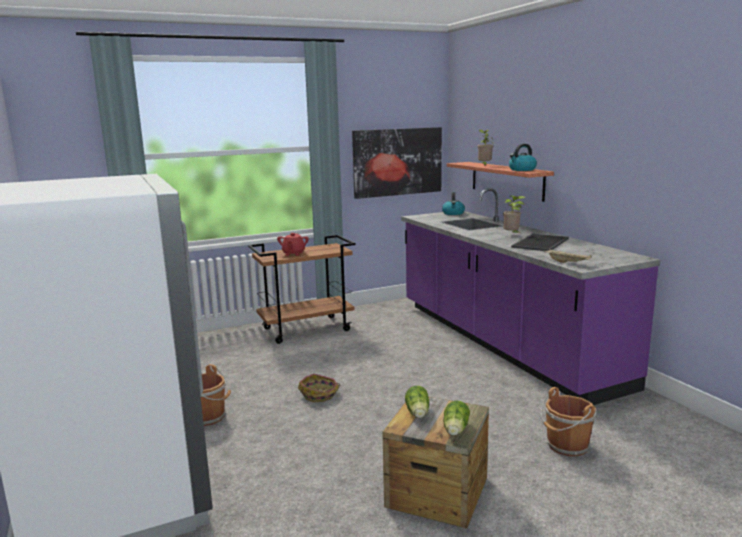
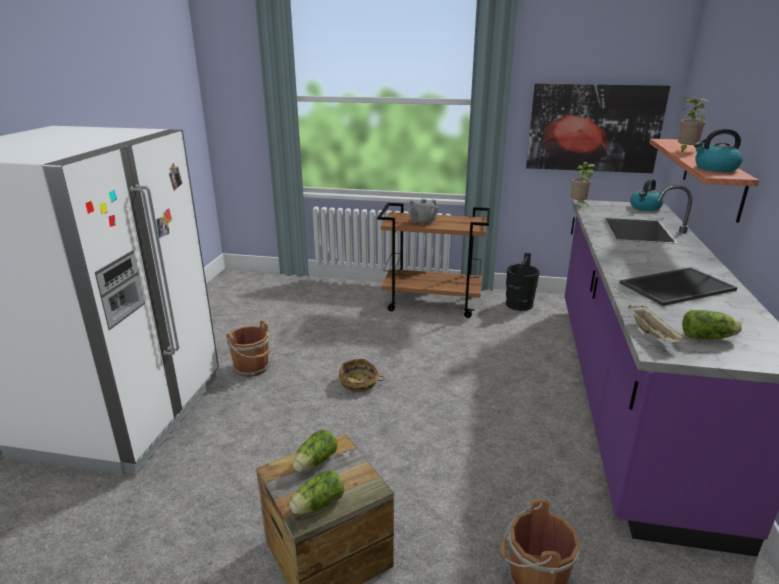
camera: 35 degrees right, 10 degrees up
(293, 254) = (422, 222): red teapot -> grey teapot
(373, 313) = (519, 304): none -> black bucket
(512, 235) = (661, 262): potted plant -> potted plant (578, 205)
(592, 258) = (708, 337): none -> lettuce

